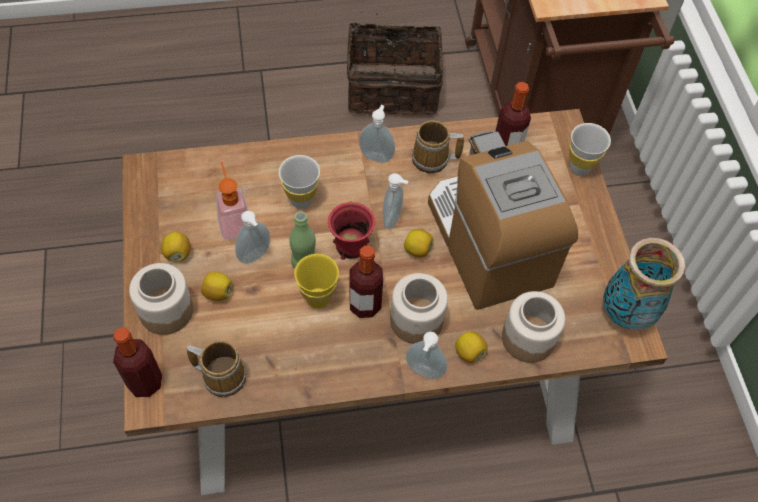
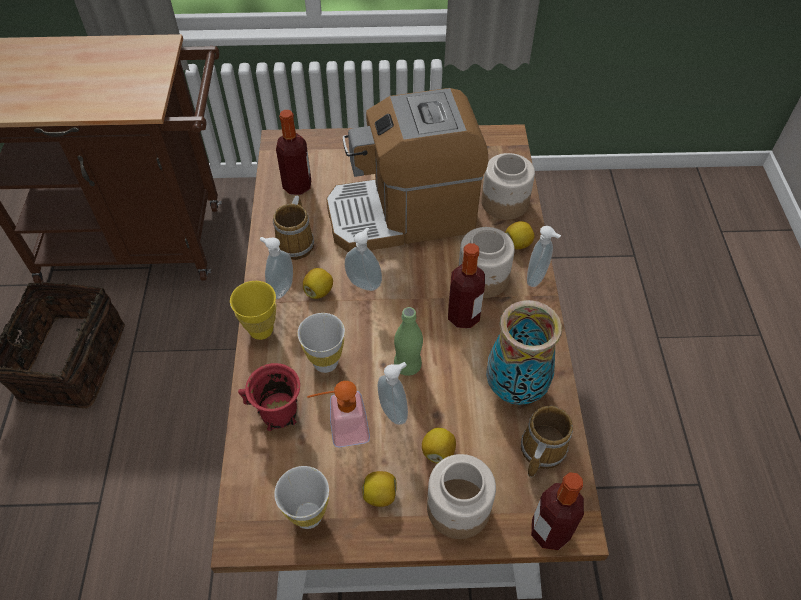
camera: 80 degrees left, 5 degrees down
(318, 298) = (452, 356): yellow cup -> yellow cup (261, 330)
(350, 246) = (392, 322): red mug -> red mug (279, 413)
(417, 250) = (404, 268): lemon -> lemon (319, 291)
(579, 167) = (330, 140): white cup -> white cup (308, 515)
(626, 314) = (484, 139): vase -> vase (516, 388)

